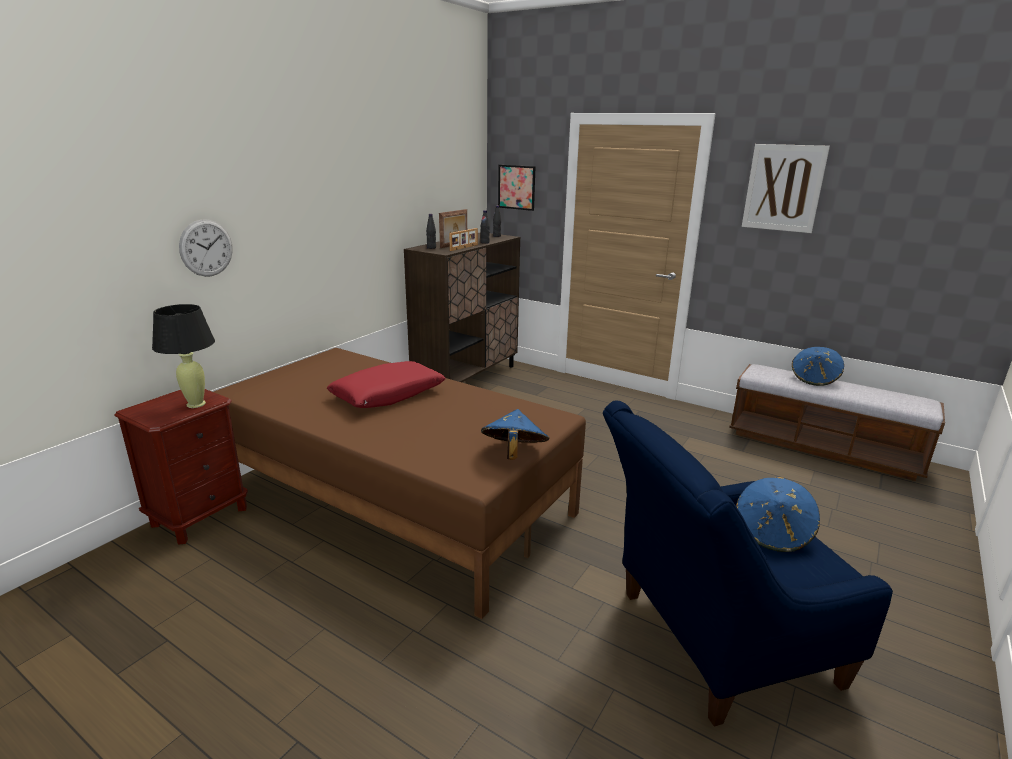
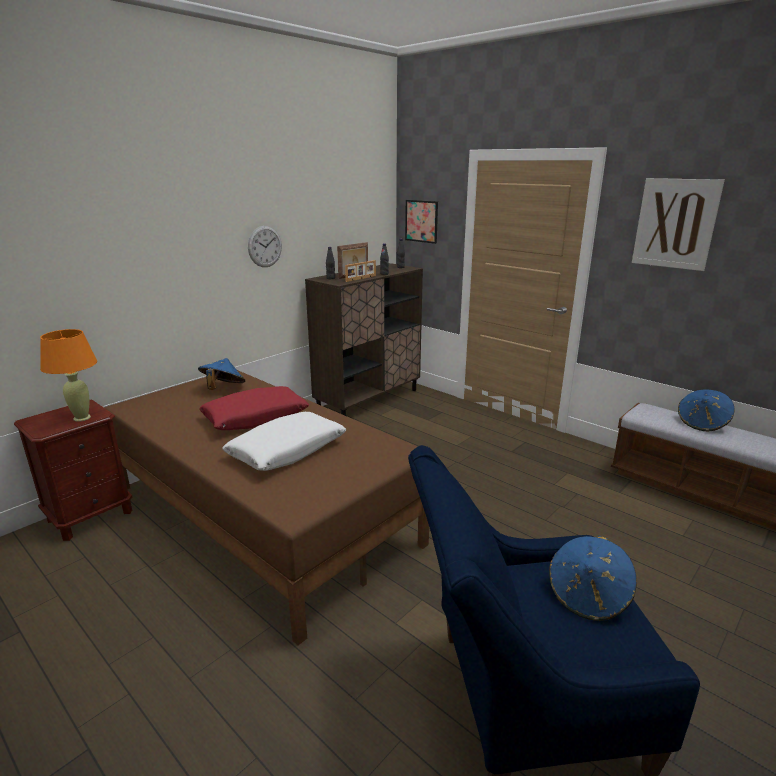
camera: 10 degrees right, 0 degrees up
(196, 404) = (82, 418): black table lamp -> orange table lamp
(206, 248) = (102, 278): wall clock -> wall clock (265, 246)
(439, 424) = (287, 451): none -> white pillow
(513, 454) = (342, 487): blue hat -> blue hat (223, 389)

